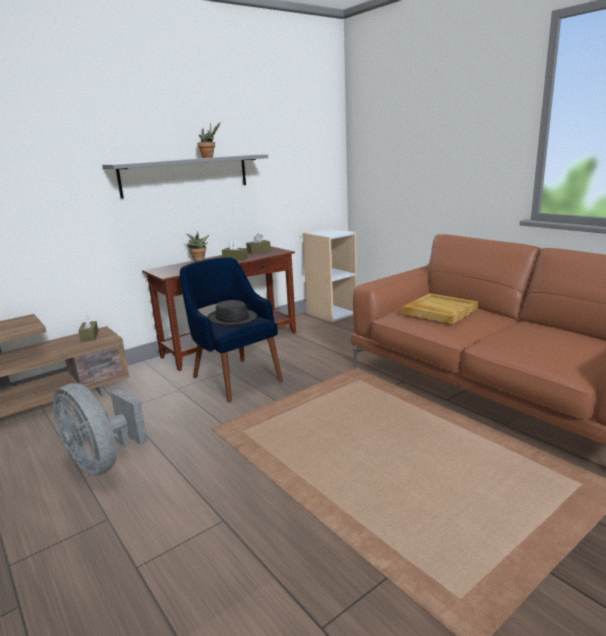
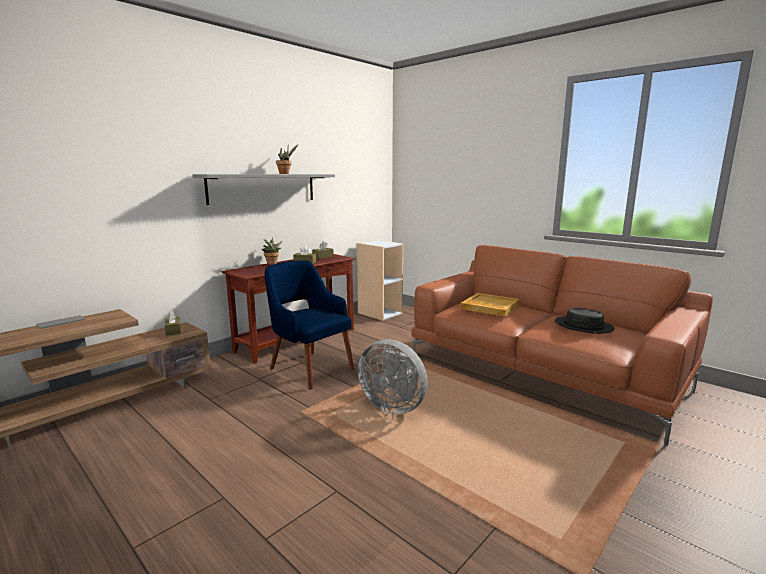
camera: 10 degrees left, 5 degrees down
(102, 462) = (203, 446): grey fan -> grey fan (394, 406)
(232, 318) = (311, 313): black hat -> black hat (583, 326)

